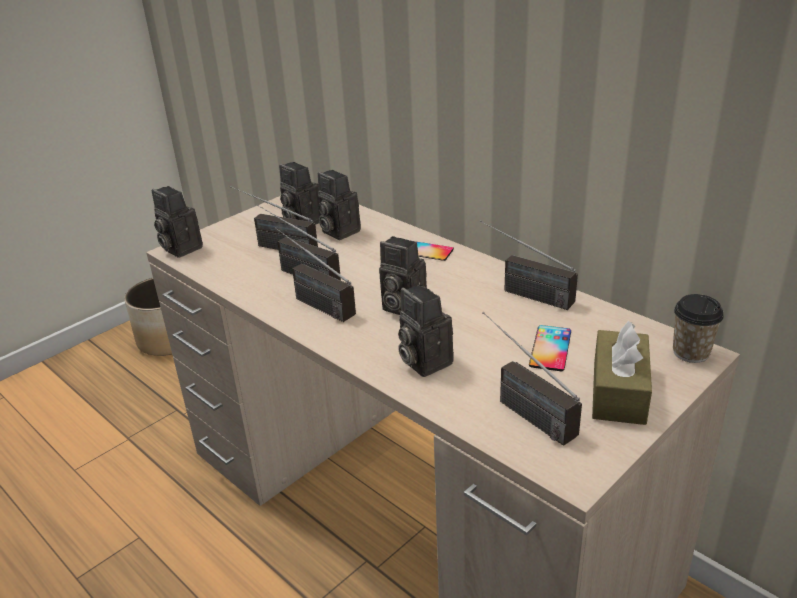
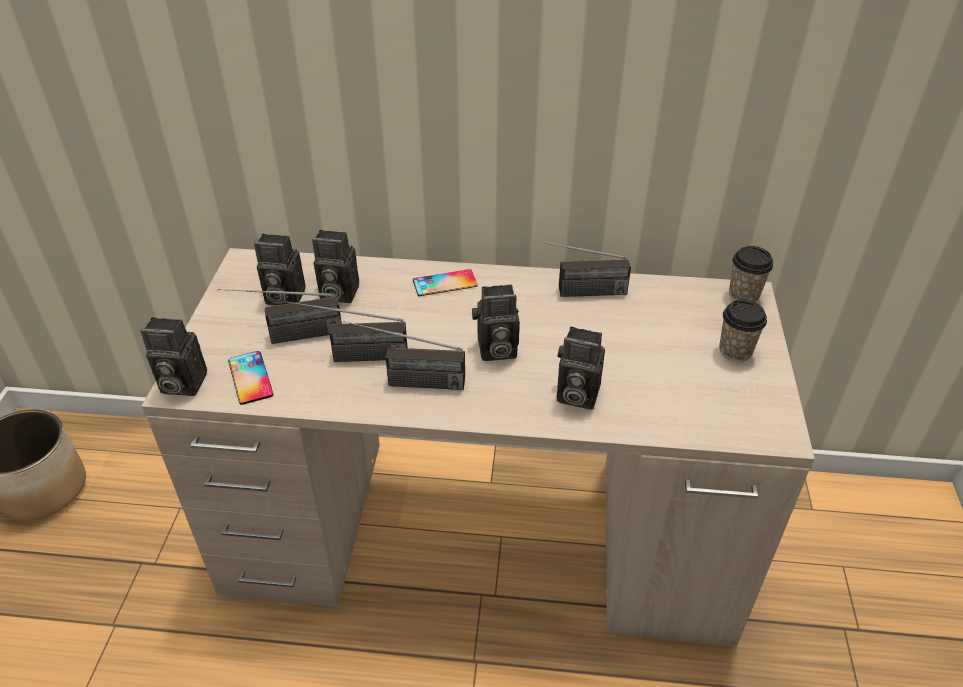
camera: 40 degrees left, 10 degrees up
(519, 407) = (688, 399): radio -> none
(550, 348) = (652, 336): phone -> phone (250, 377)
(619, 391) = (735, 351): brown tissue box -> cup

